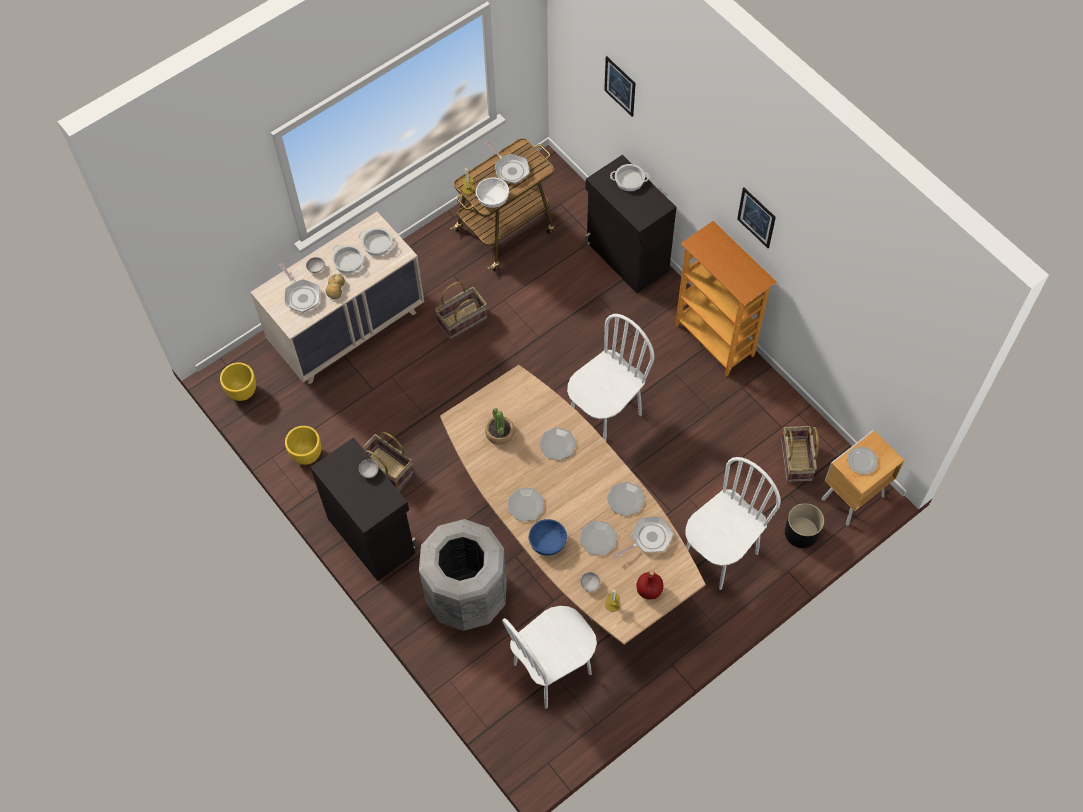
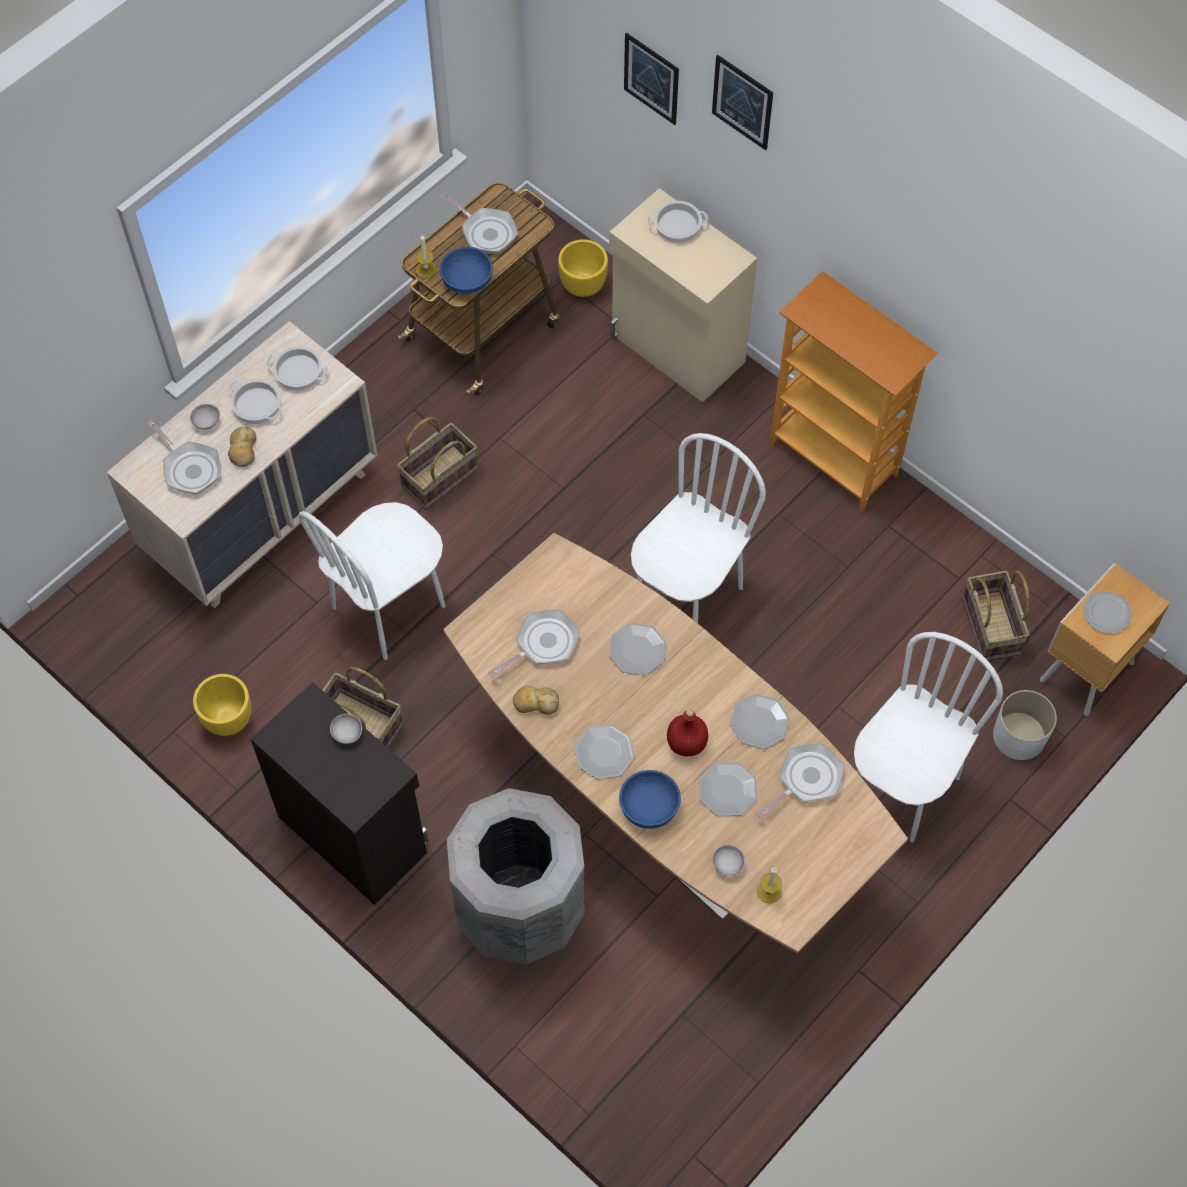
camera: 10 degrees left, 0 degrees up
(242, 391) = (109, 633): yellow planter -> yellow planter (583, 286)
(489, 469) = (536, 703): none -> bread
(493, 198) = (467, 279): white bowl -> blue bowl
(499, 433) = (543, 644): potted plant -> frying pan
(552, 669) = (675, 1006): white chair -> white chair (389, 608)
(626, 257) = (677, 350): black cabinet -> beige cabinet
(649, 590) = (822, 860): red bottle -> red bottle (687, 742)
(756, 217) = (899, 255): picture -> picture (742, 102)
(801, 532) = (1019, 736): black planter -> white planter

